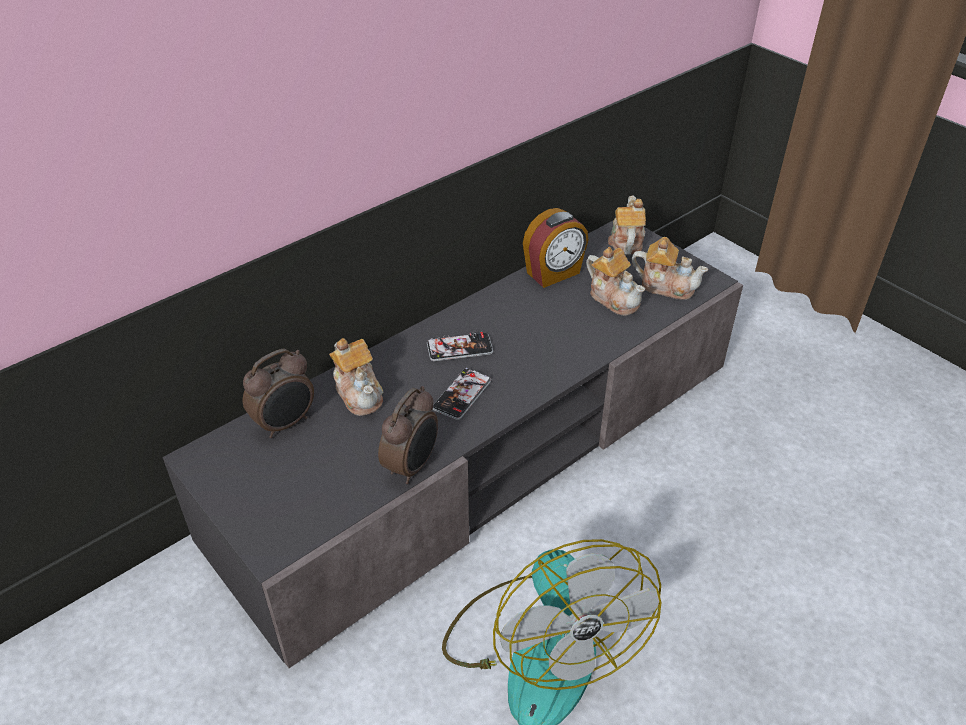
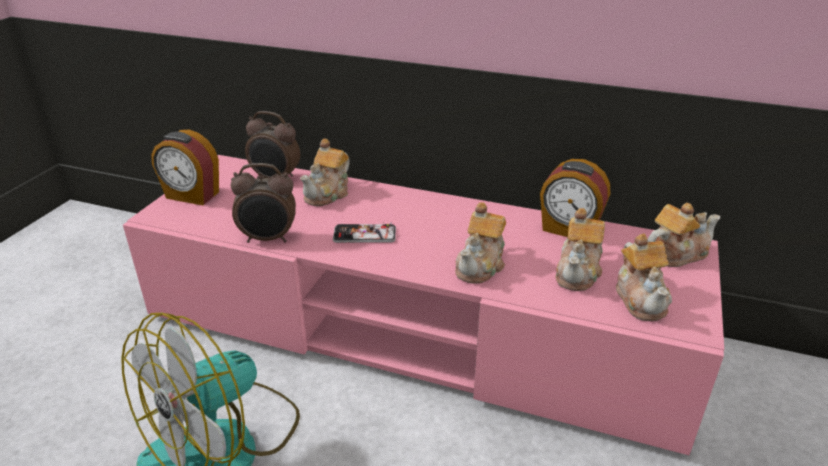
camera: 60 degrees right, 10 degrees down
(255, 507) = (192, 196): none -> alarm clock
(459, 348) = (418, 216): phone -> none
(483, 450) = (414, 328): grey tv stand -> pink tv stand
(567, 344) = (481, 266): none -> teapot

